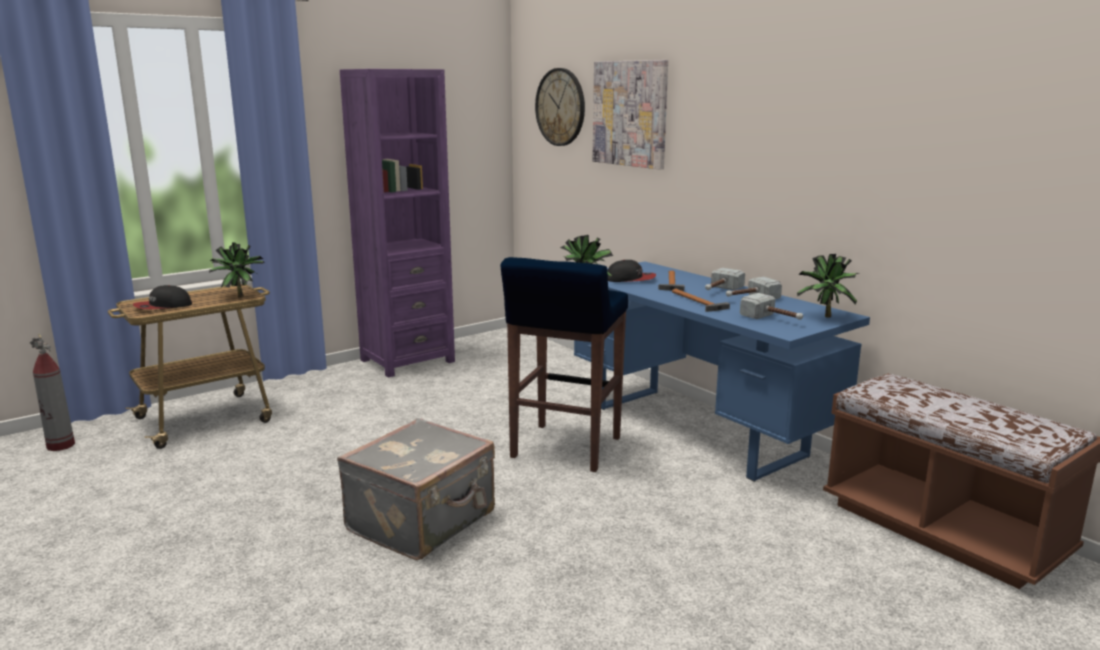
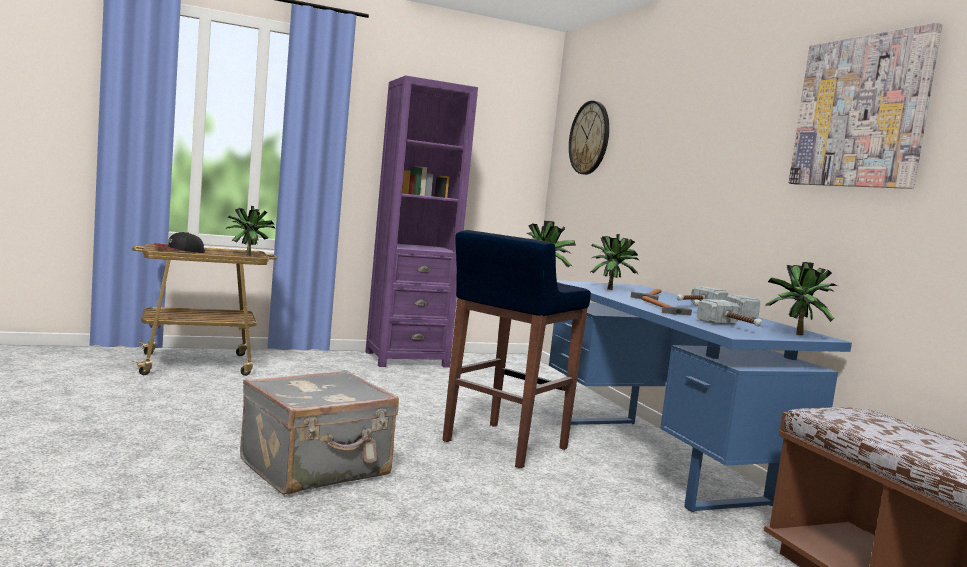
camera: 15 degrees right, 10 degrees down
(61, 446) = (70, 359): fire extinguisher -> none
(630, 113) = (645, 138): picture -> picture (861, 112)
(630, 279) = (610, 289): cap -> potted plant

